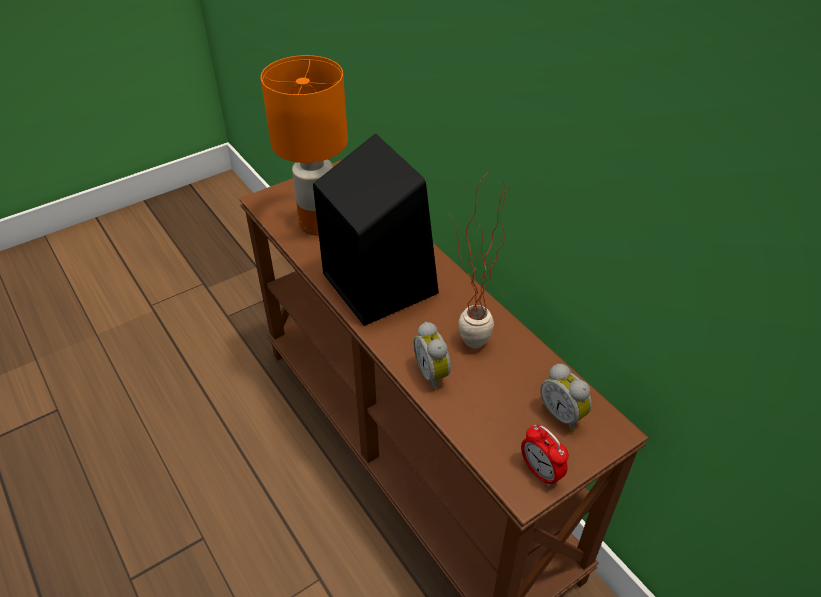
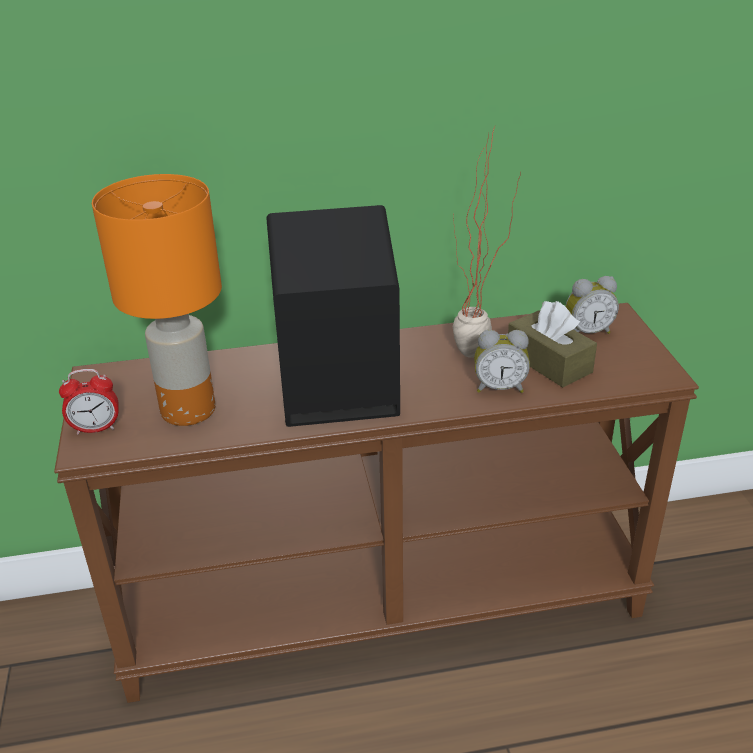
camera: 65 degrees left, 10 degrees down
(492, 398) = (548, 362): none -> brown tissue box
(540, 472) = (646, 361): alarm clock -> alarm clock (96, 428)

